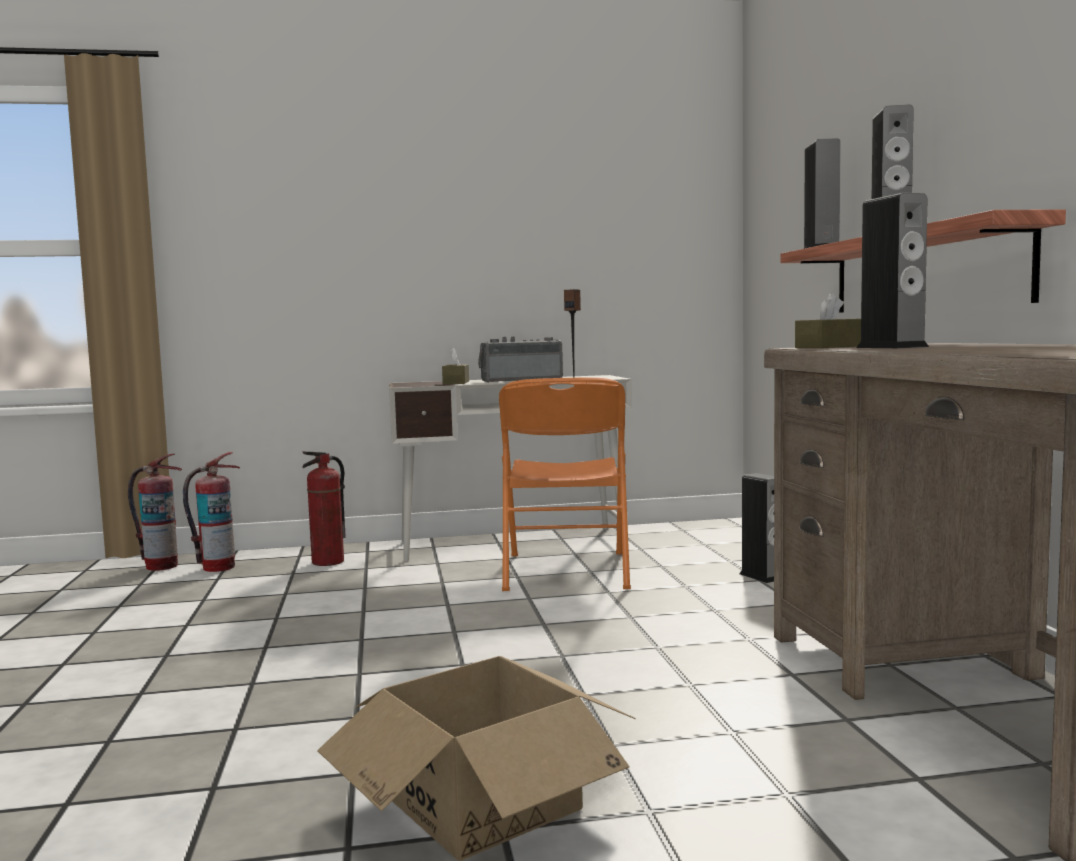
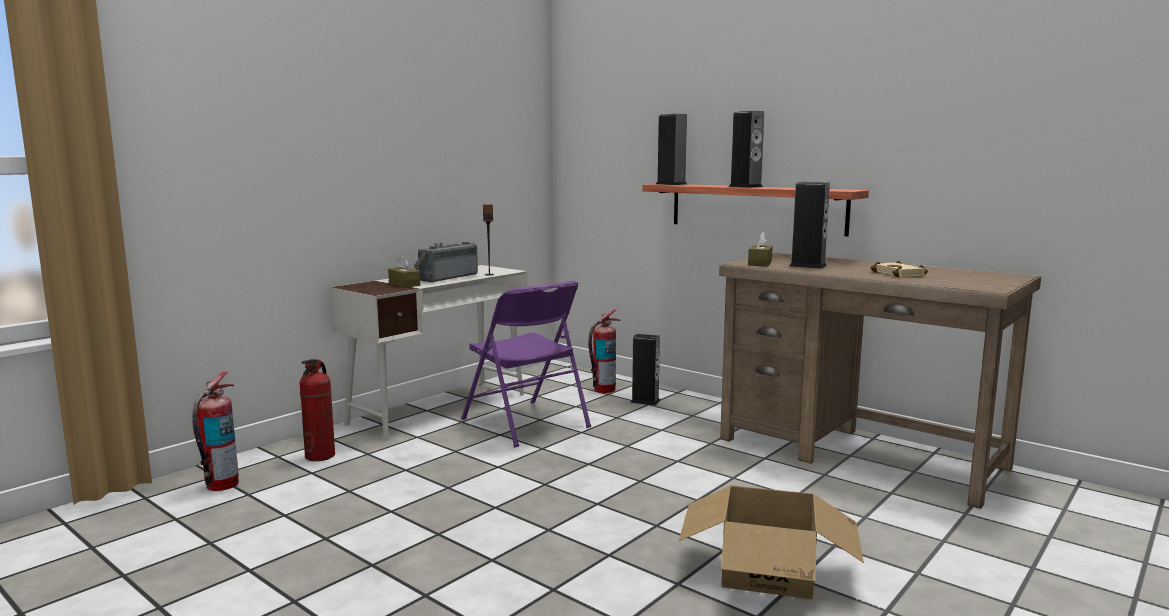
camera: 40 degrees left, 5 degrees up
(161, 566) = (152, 498): fire extinguisher -> fire extinguisher (604, 389)
(565, 571) = (524, 423): orange chair -> purple chair
(1010, 349) = (900, 274): none -> beige book

